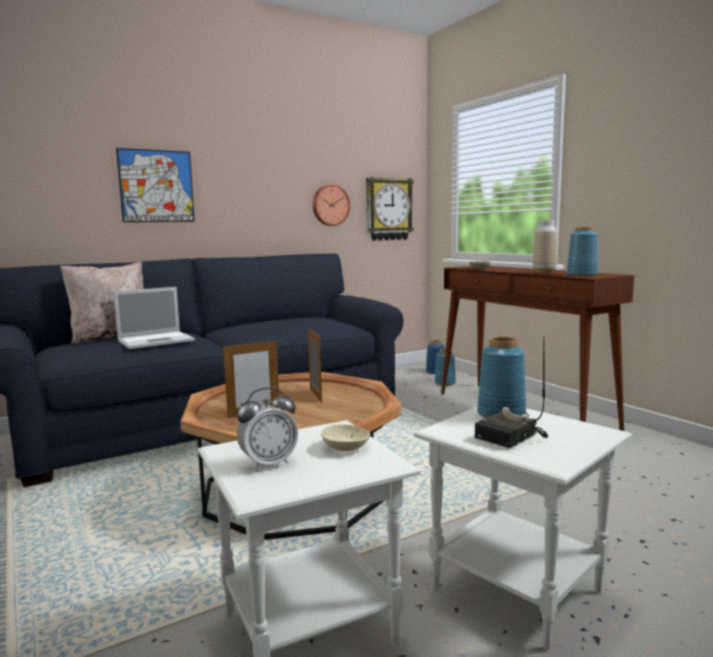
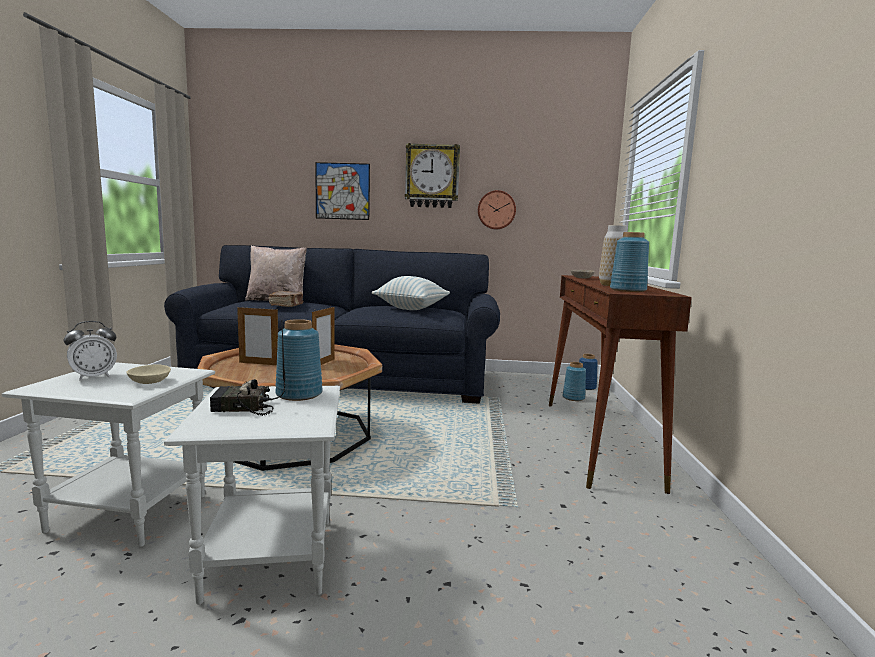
camera: 35 degrees right, 0 degrees up
(157, 340) = (287, 305): laptop -> brown book
(268, 463) = (94, 377): alarm clock -> alarm clock turned 45 degrees counterclockwise
(295, 321) = (411, 309): none -> pillow
(388, 209) = (563, 216): wall clock -> wall clock (432, 176)

